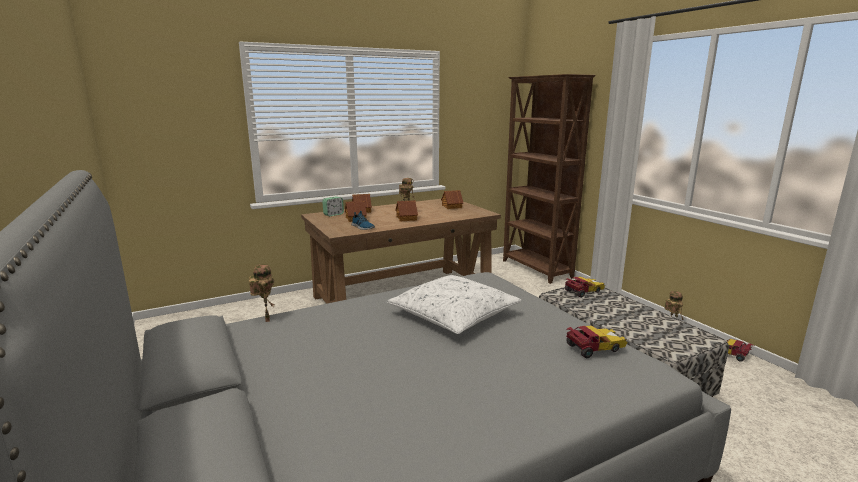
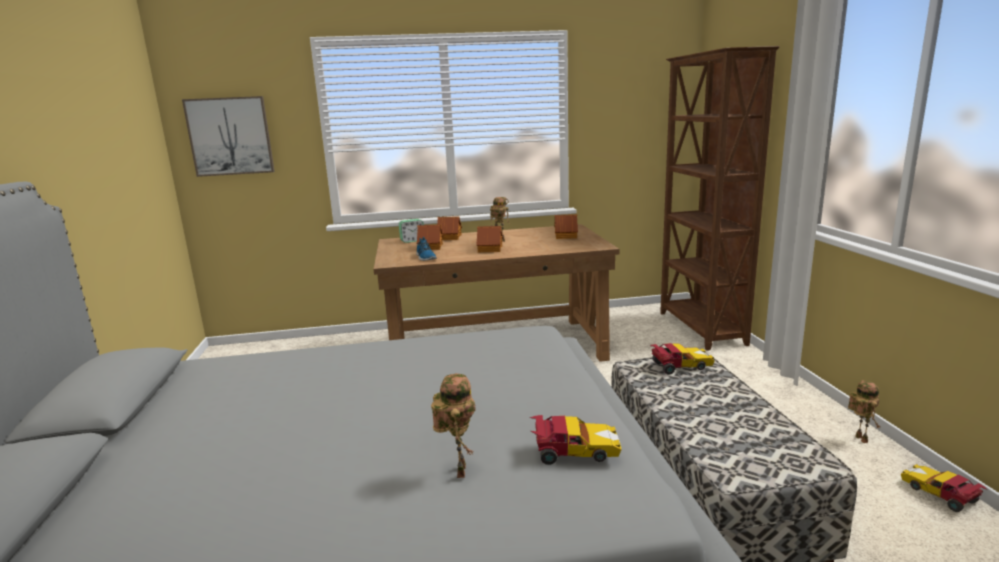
camera: 20 degrees right, 0 degrees up
(162, 125) = (230, 136): none -> picture
(265, 319) = (236, 358): toy robot -> toy robot (458, 470)
(454, 314) = (442, 378): white pillow -> none

